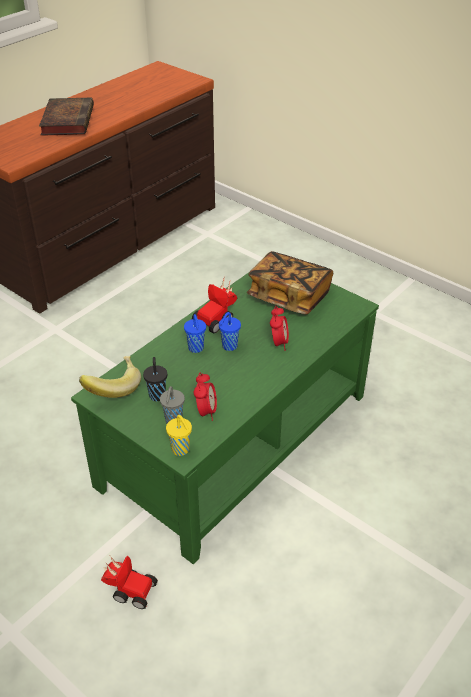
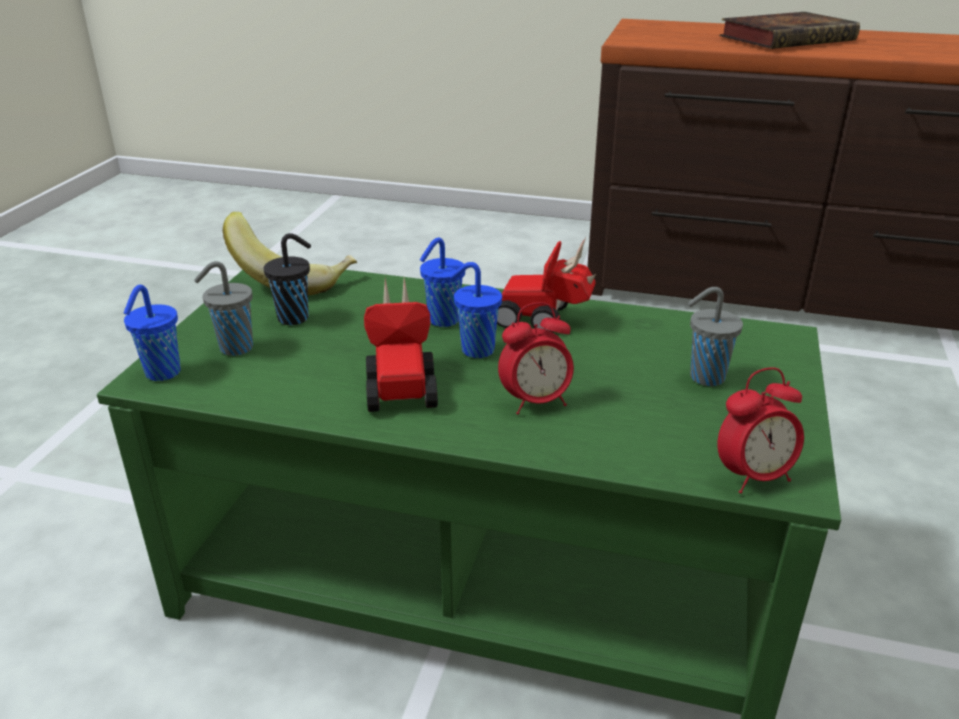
camera: 65 degrees right, 10 degrees down
(129, 590) = (98, 558): toy car -> toy car (401, 385)
(181, 450) = (161, 374): yellow cup -> blue cup
(206, 412) = (274, 372): alarm clock -> alarm clock (753, 477)
(289, 296) = (704, 377): book -> grey cup

